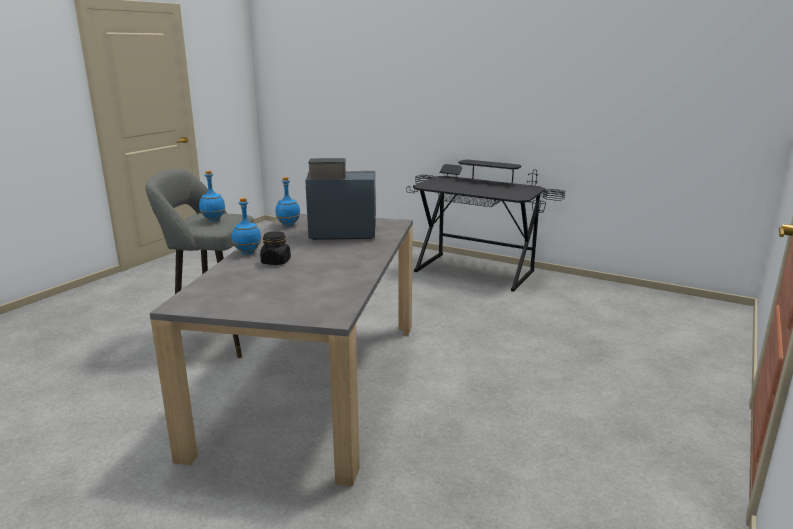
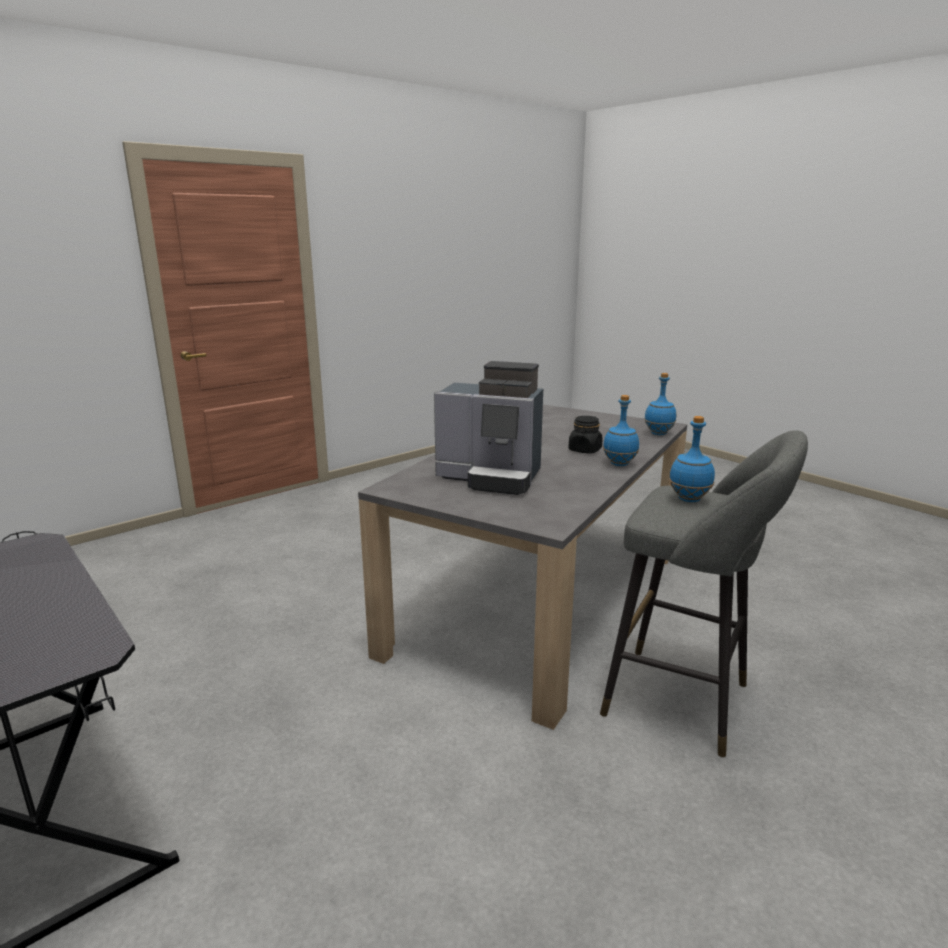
camera: 160 degrees left, 0 degrees up
(288, 225) = (562, 504): blue bottle -> blue bottle (658, 434)

